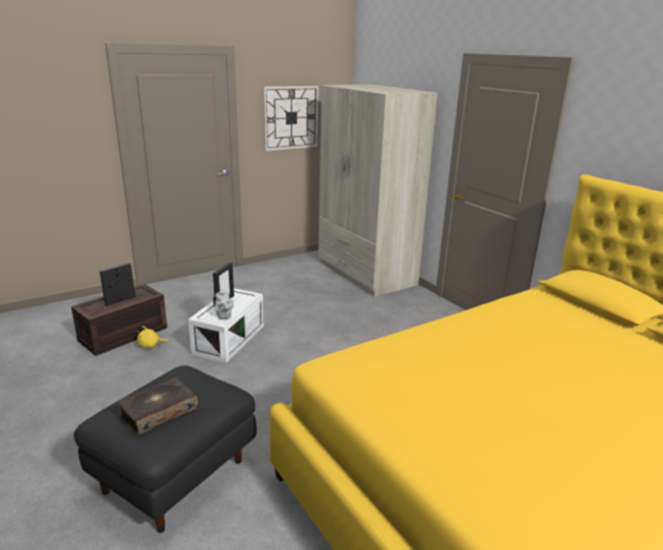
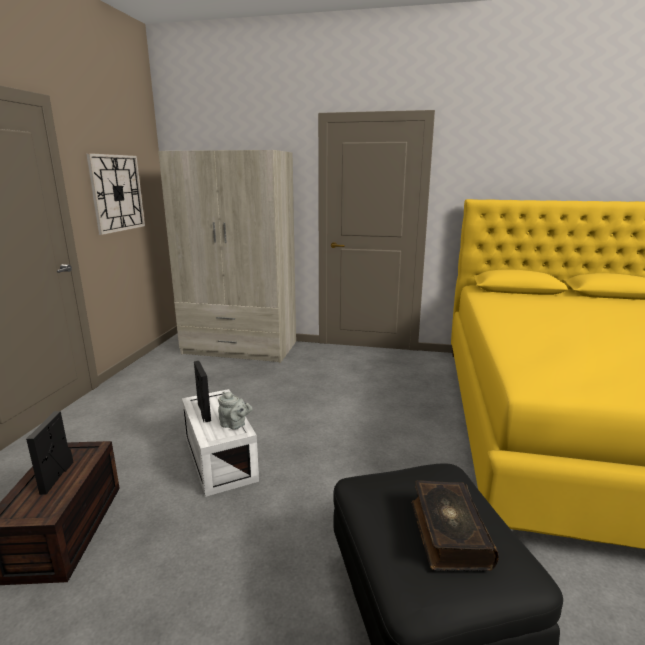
camera: 45 degrees left, 5 degrees down
(150, 345) = (134, 518): yellow plush toy -> none

